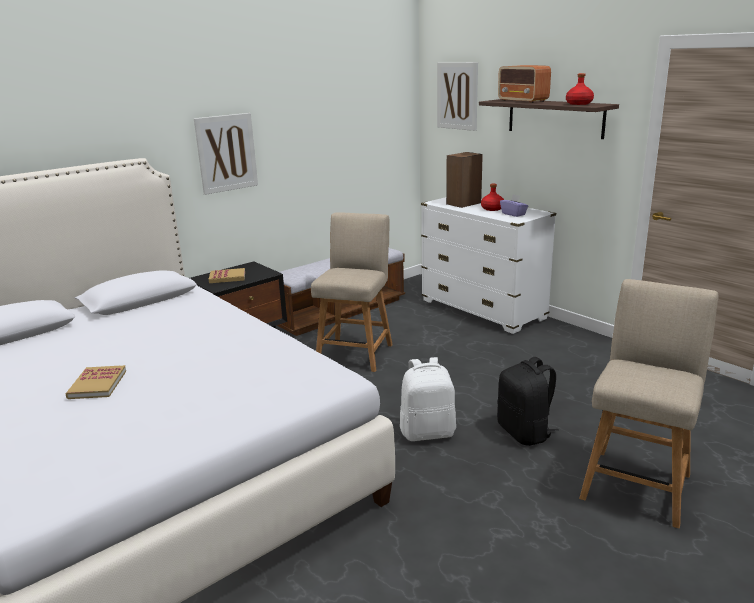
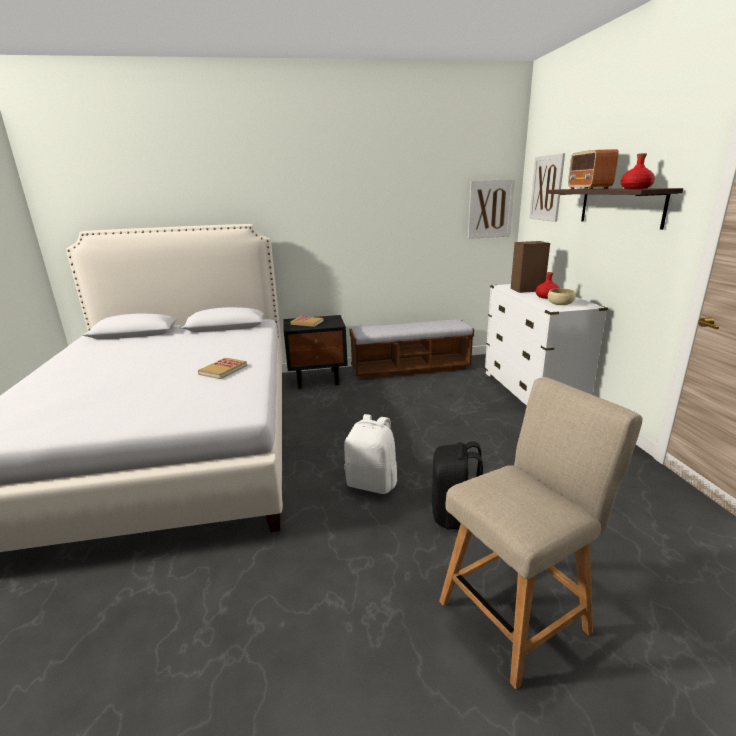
camera: 30 degrees right, 0 degrees up
(97, 384) = (115, 373): book -> book (223, 370)
(226, 153) = (324, 226): picture -> picture (490, 209)
(356, 352) = (388, 402): beige chair -> none
(513, 214) = (560, 303): purple tissue box -> beige bowl

